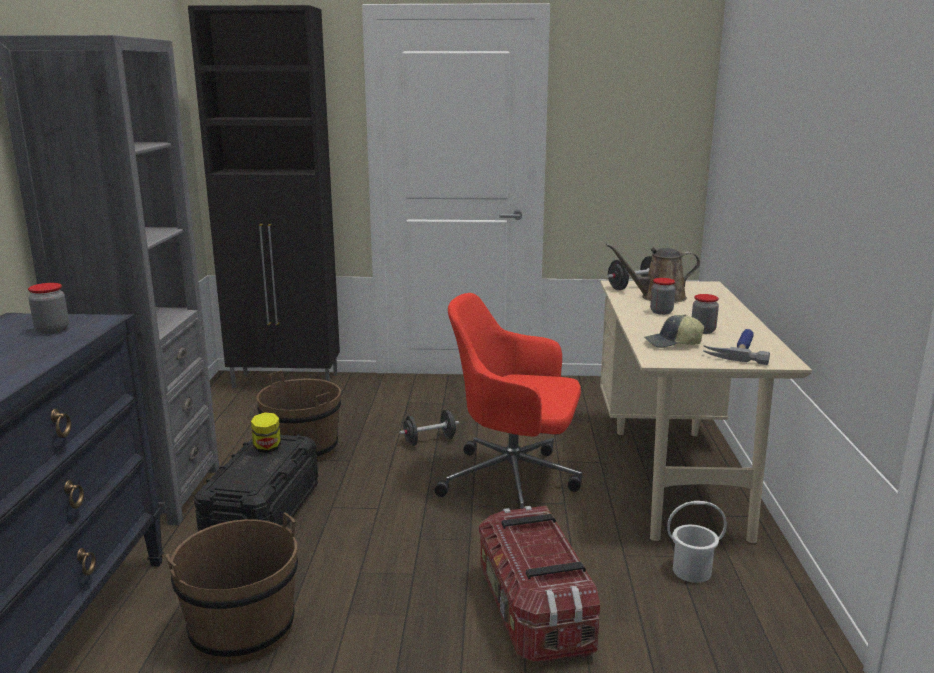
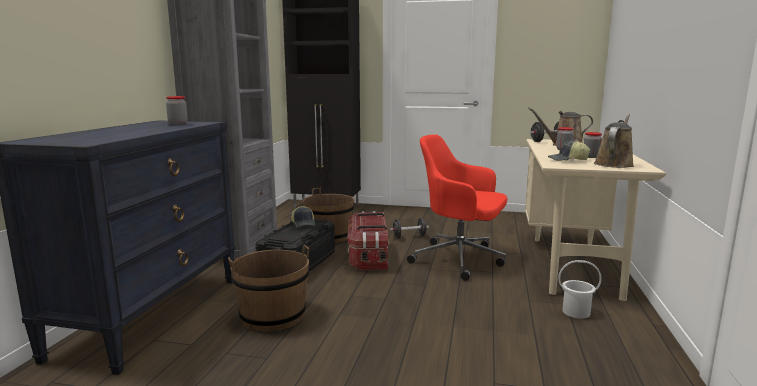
camera: 10 degrees right, 5 degrees down
(267, 448) = (304, 223): jar -> cap
(533, 611) = (460, 323): storage box -> storage box (368, 257)
(739, 350) = (614, 164): hammer -> brown watering can

